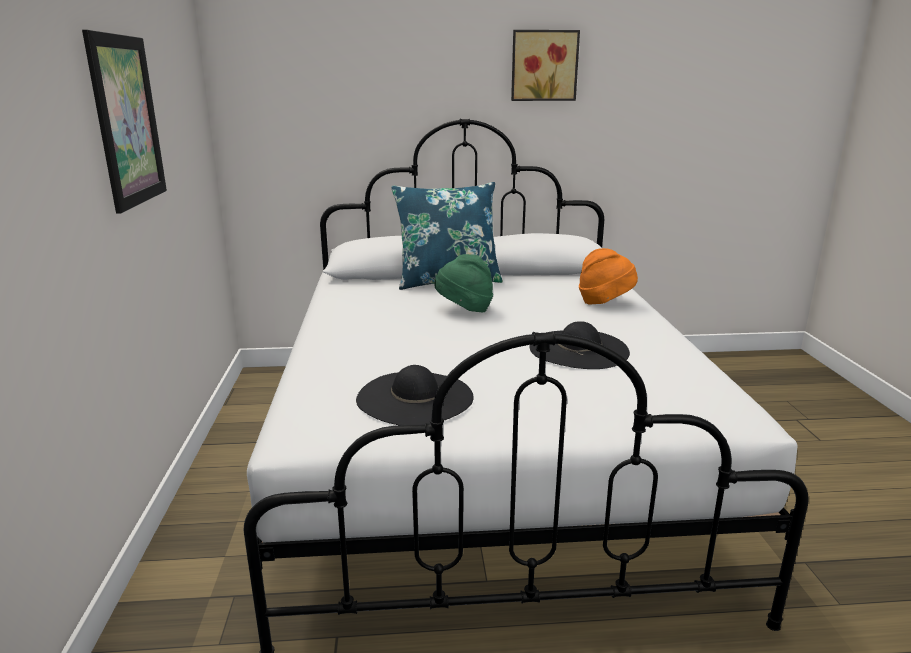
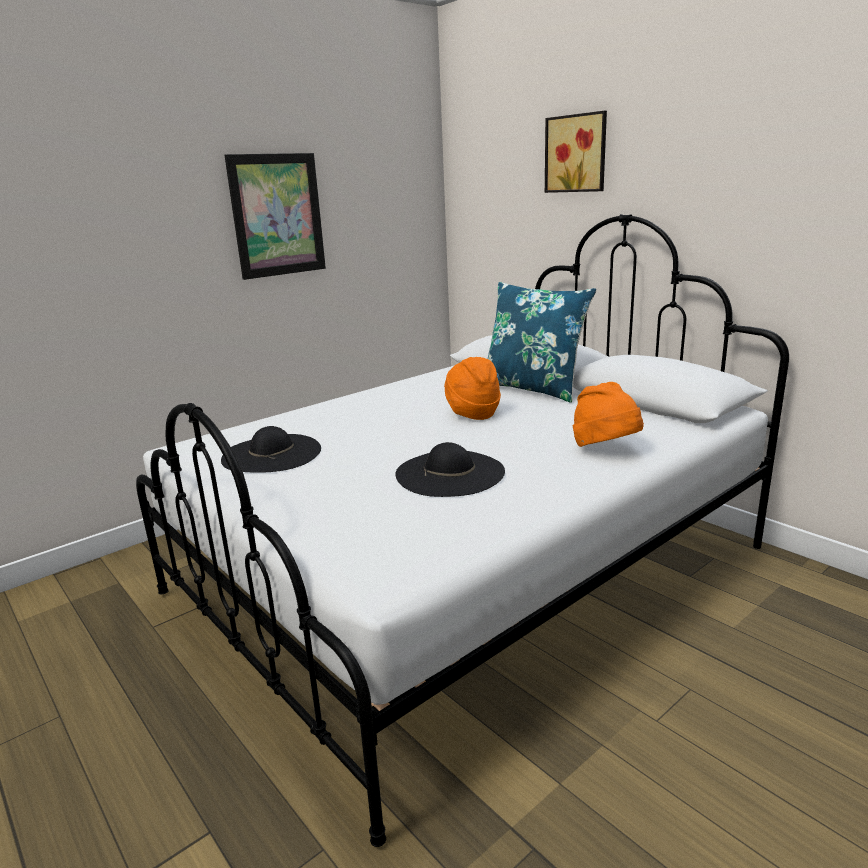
camera: 55 degrees right, 0 degrees up
(464, 310) = (472, 413): green hat -> orange hat
(544, 66) = (728, 146): picture -> picture (577, 153)

